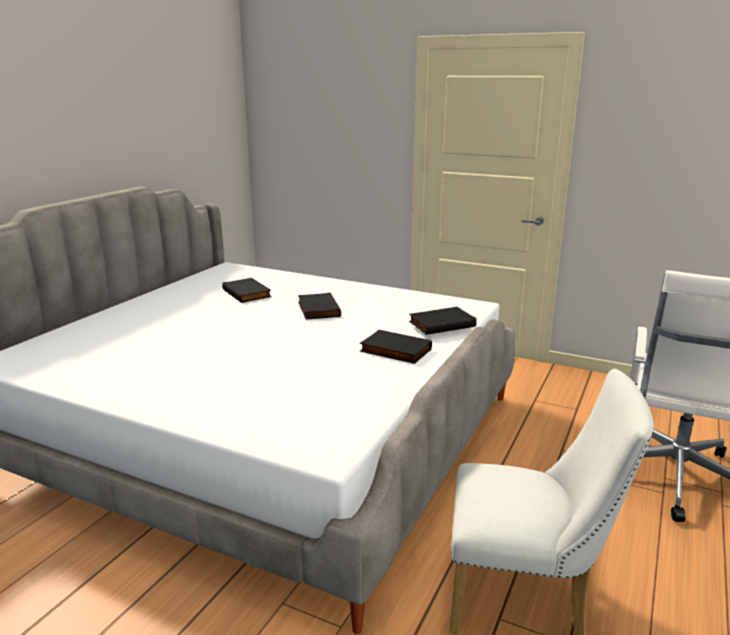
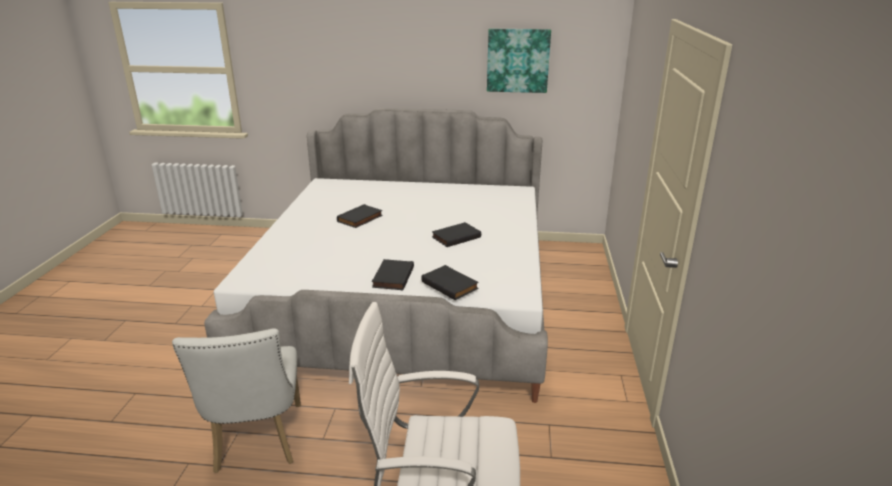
camera: 70 degrees right, 5 degrees up
(166, 114) = (518, 60): none -> picture
(248, 293) = (470, 209): black book -> black book (360, 219)

